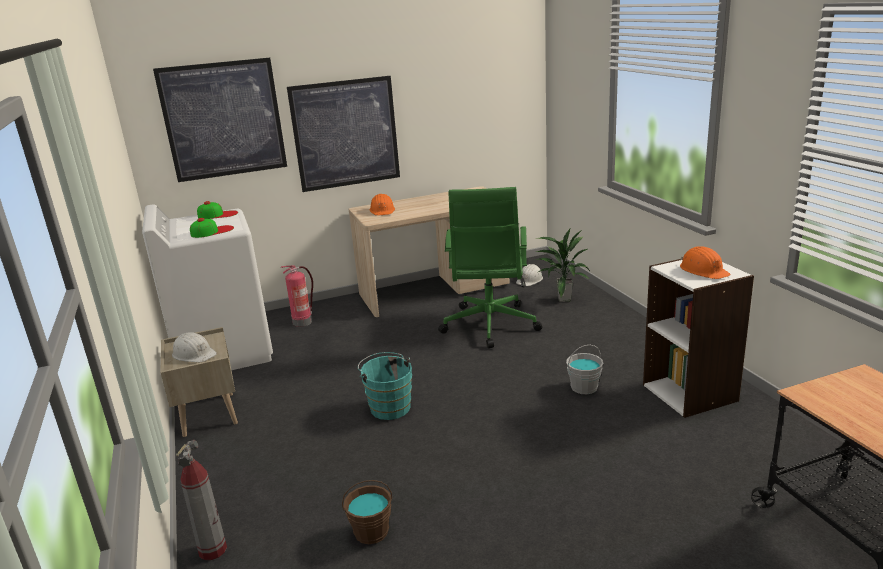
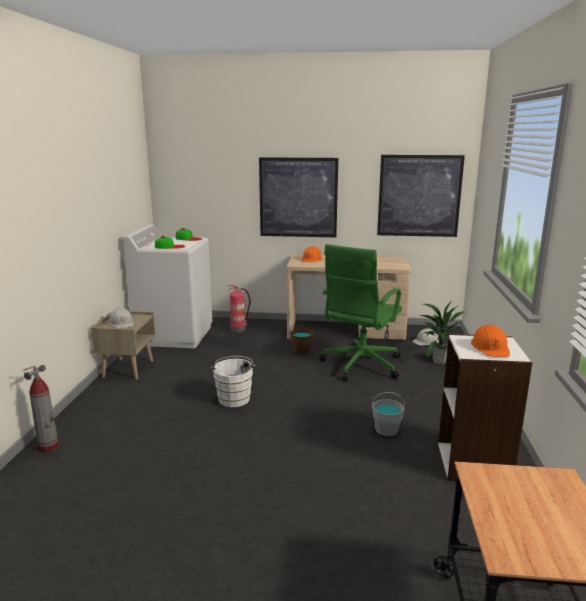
camera: 25 degrees right, 5 degrees down
(223, 120) = (213, 175): picture -> picture (419, 196)
(371, 532) = (139, 472): brown bucket -> brown bucket (301, 350)
(389, 406) = (234, 398): turquoise bucket -> white bucket

